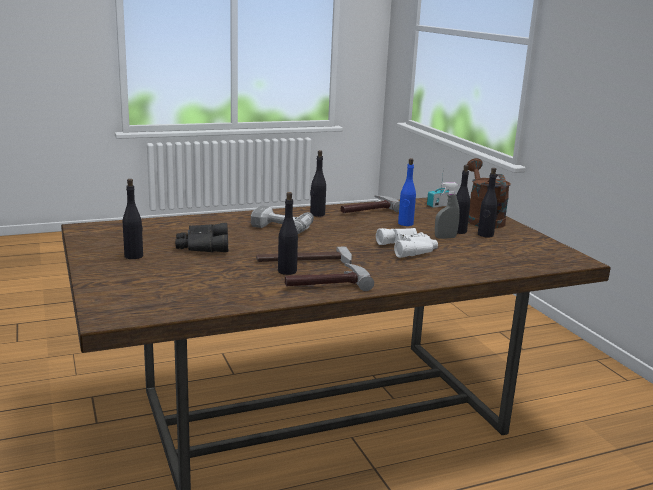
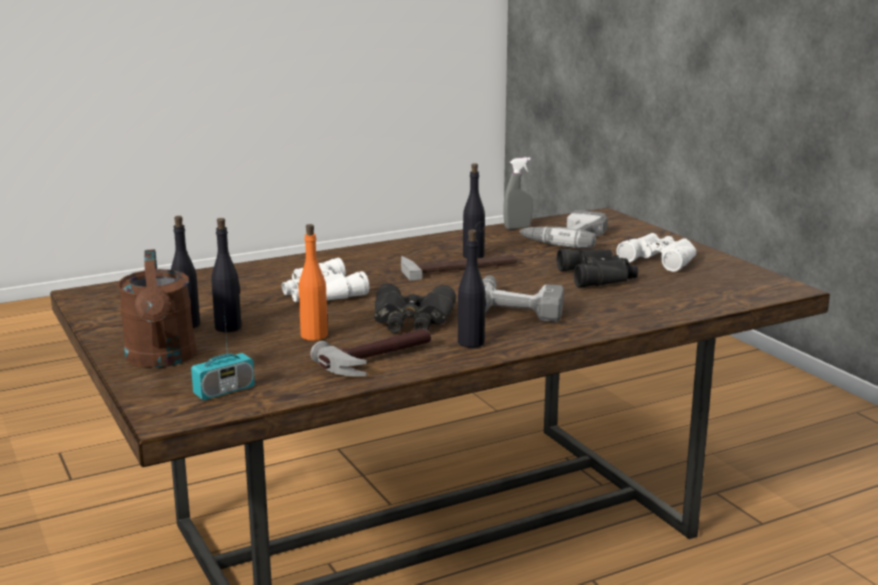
camera: 175 degrees right, 0 degrees up
(134, 256) = (660, 259): black bottle -> white binoculars
(188, 284) = (565, 238): none -> power drill
(326, 284) = (425, 247): hammer -> none
(348, 227) = (412, 320): none -> black binoculars
(405, 224) = (314, 335): blue bottle -> orange bottle
(445, 237) = (258, 314): grey spray bottle -> grey spray bottle (517, 227)

